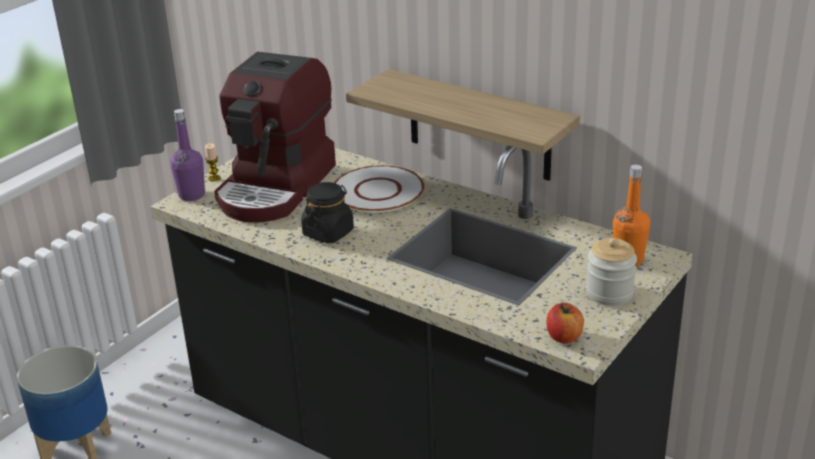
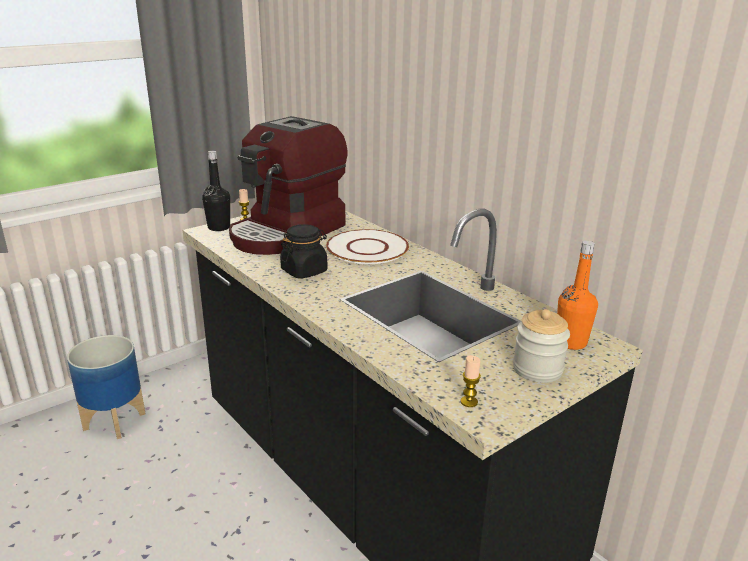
camera: 15 degrees right, 5 degrees down
(192, 195) = (219, 227): purple bottle -> black bottle
(479, 125) = (462, 201): shelf -> none
(564, 337) = (469, 402): apple -> candle

